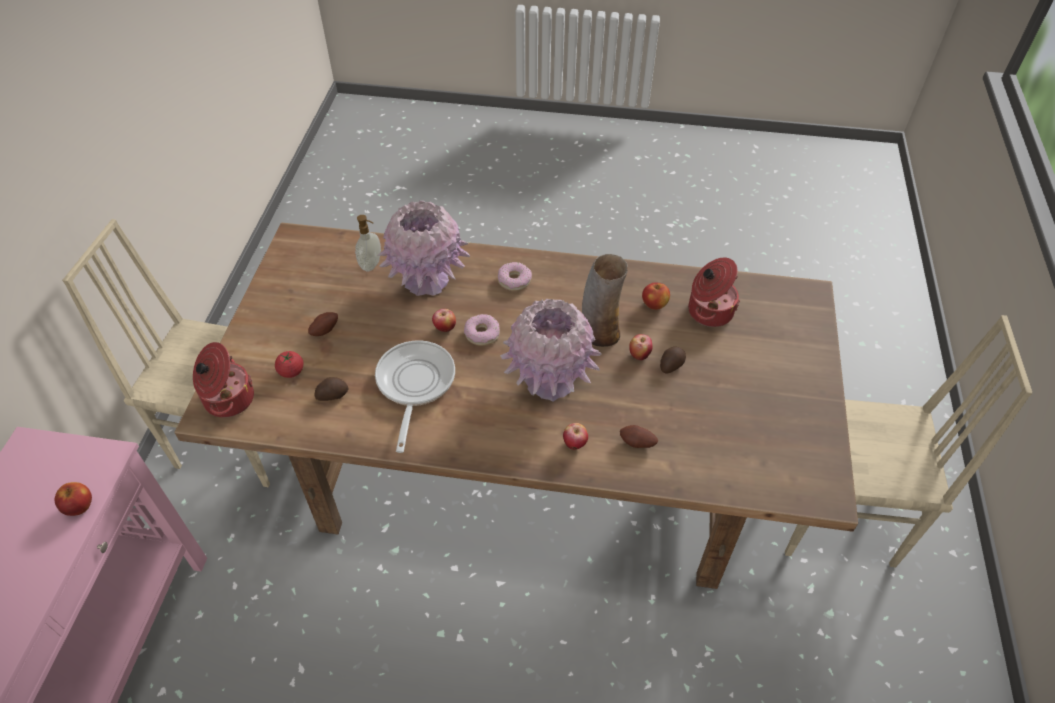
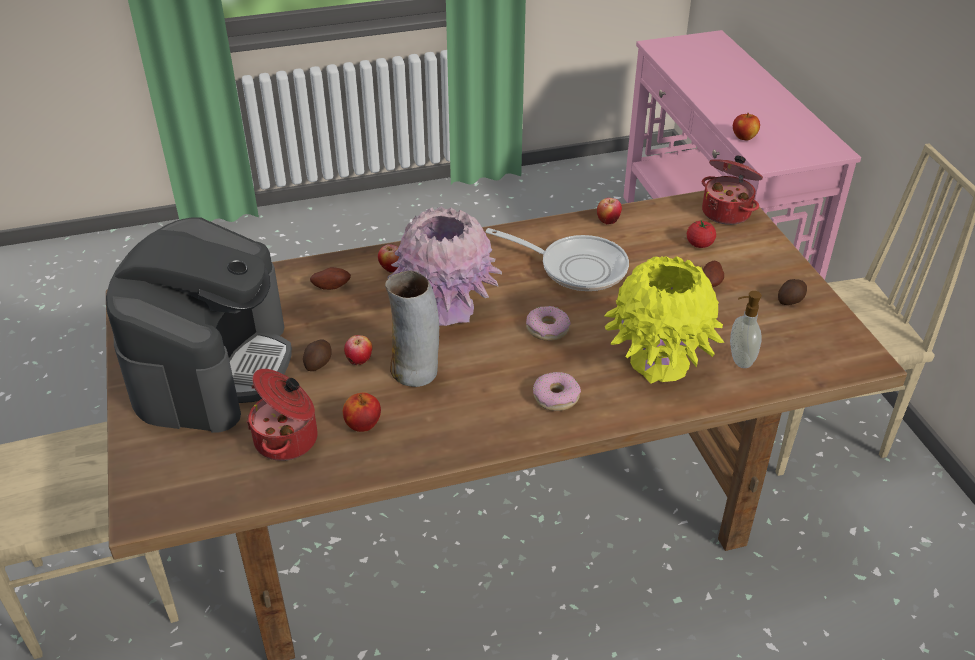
camera: 155 degrees right, 10 degrees down
(332, 394) = (643, 240): potato -> potato (791, 300)
(414, 385) = (576, 267): frying pan -> frying pan turned 45 degrees counterclockwise
(427, 280) = (658, 363): pink vase -> yellow vase
(445, 329) = (591, 321): apple -> apple (608, 221)
(757, 391) = (212, 366): none -> coffee machine

